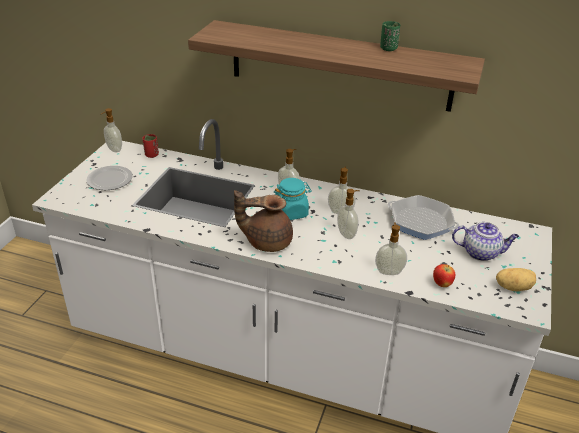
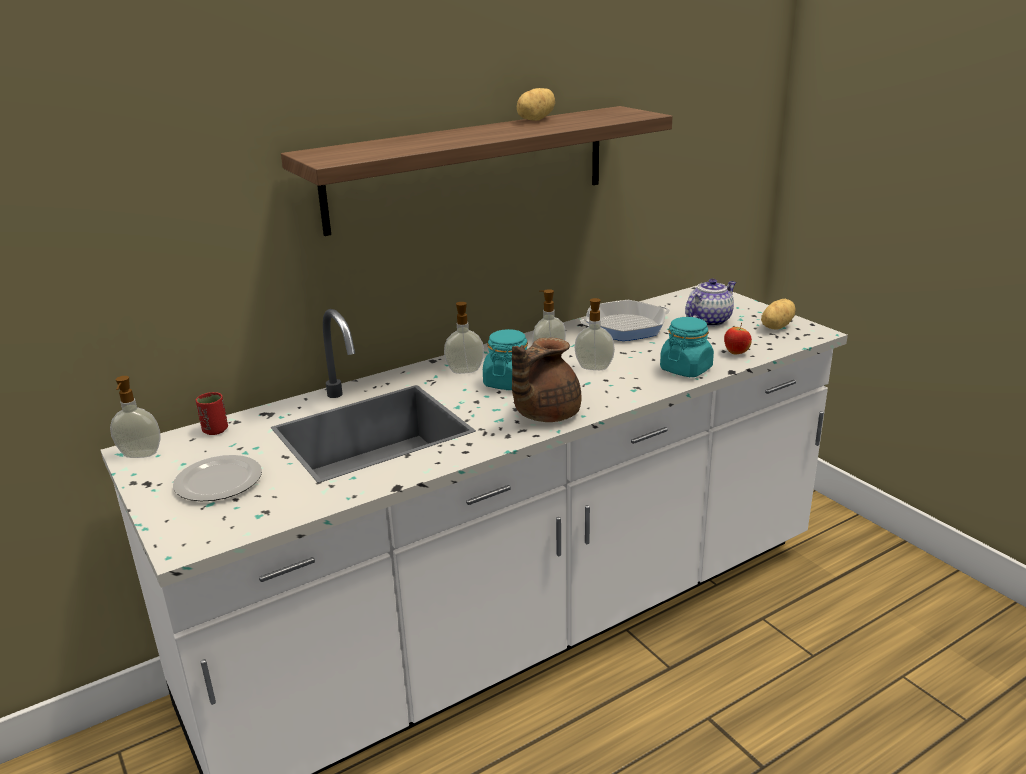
camera: 50 degrees left, 10 degrees down
(388, 48) = (534, 120): green cup -> potato
(389, 271) = (686, 369): soap dispenser -> turquoise jar

